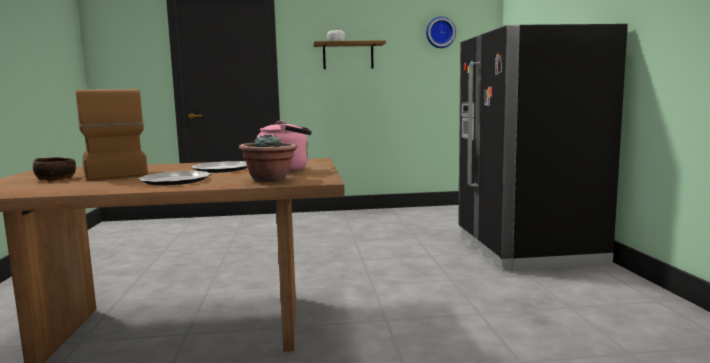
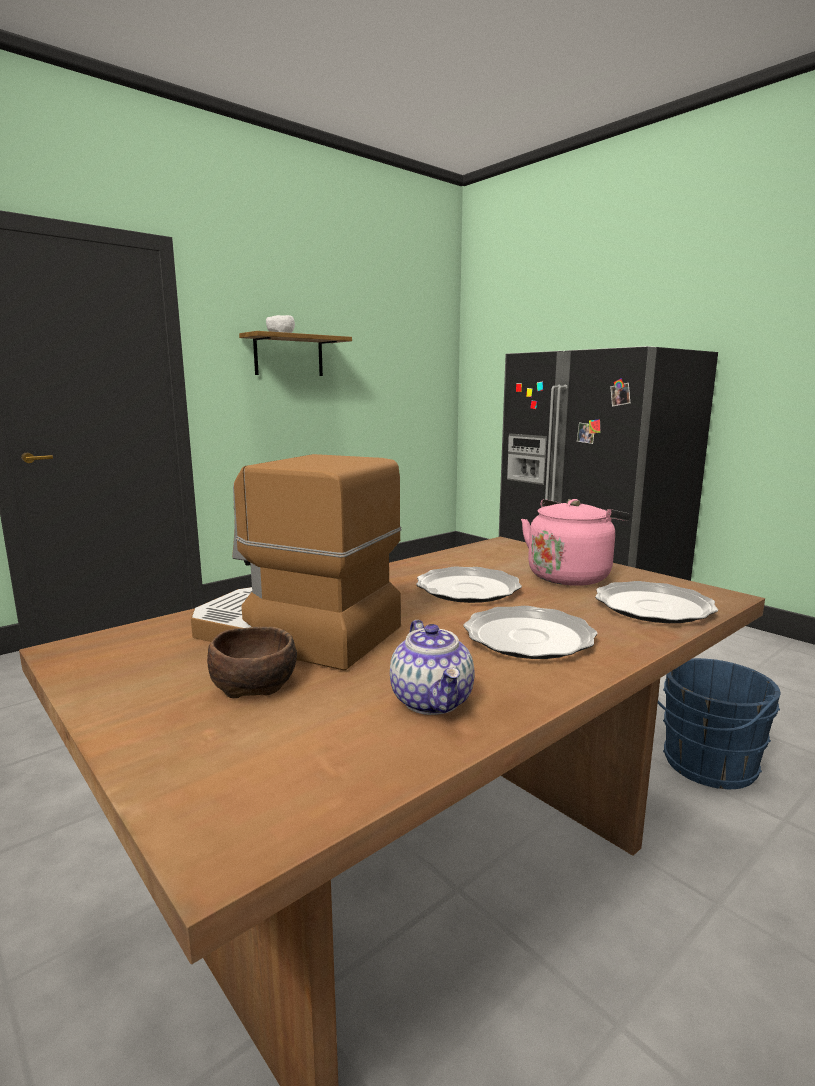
camera: 35 degrees left, 5 degrees up
(79, 187) = (433, 701): none -> teapot
(270, 180) = (653, 606): potted plant -> plate
(414, 336) = (705, 765): none -> blue bucket
(440, 32) = (398, 329): wall clock -> none

